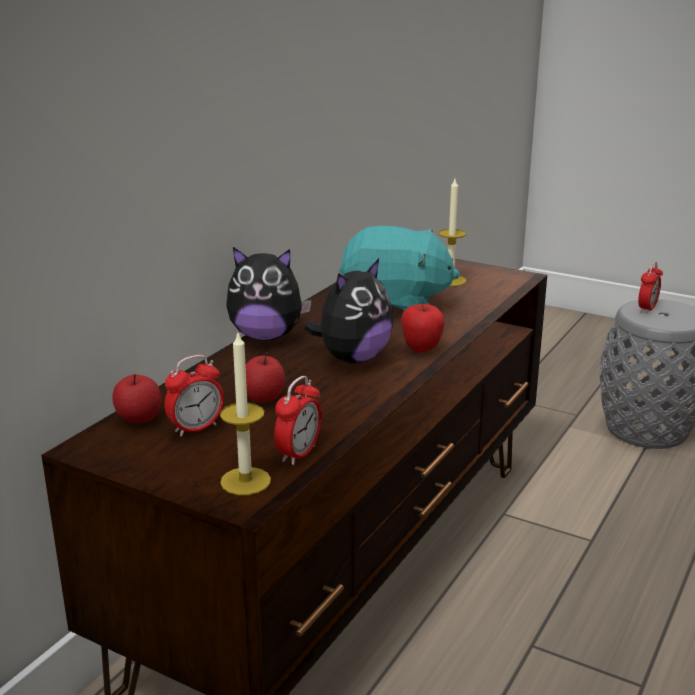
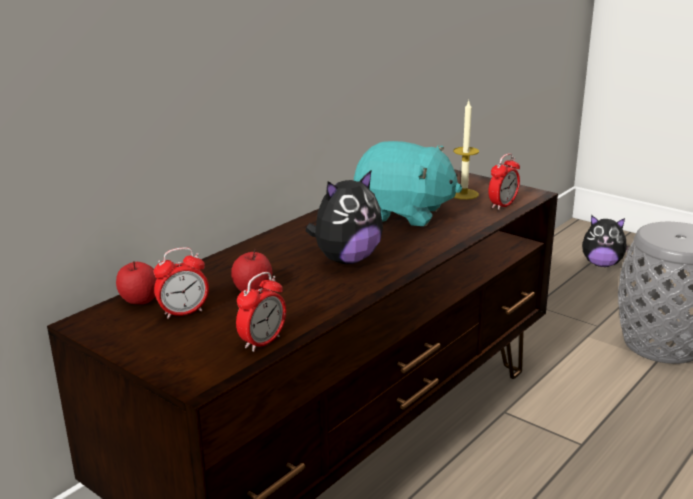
camera: 10 degrees right, 0 degrees up
(245, 481) = (206, 363): candle -> none
(266, 336) = (278, 235): plush toy -> plush toy (601, 264)
(421, 349) = (412, 255): apple -> none
(647, 309) = (665, 230): alarm clock -> alarm clock (502, 205)

